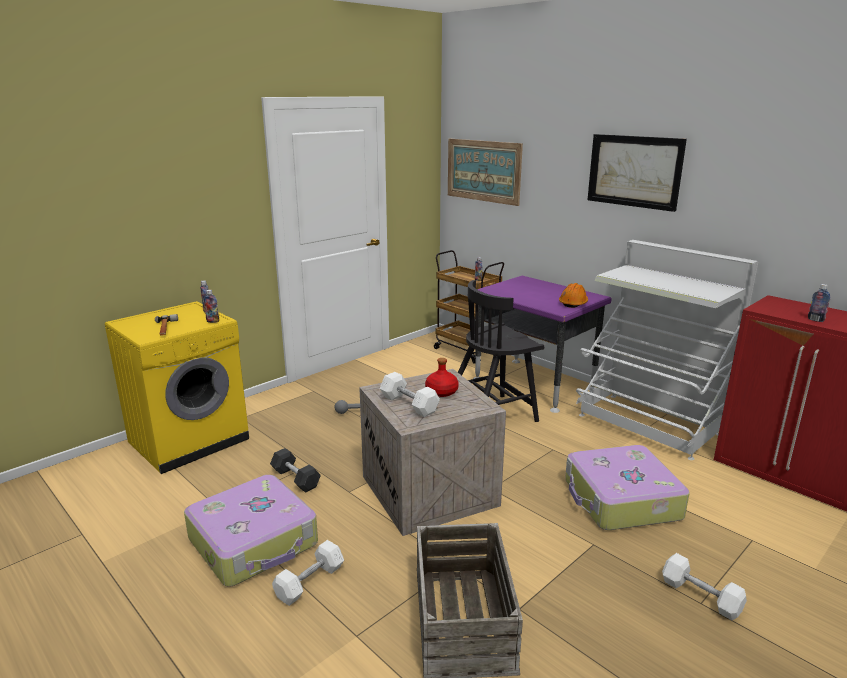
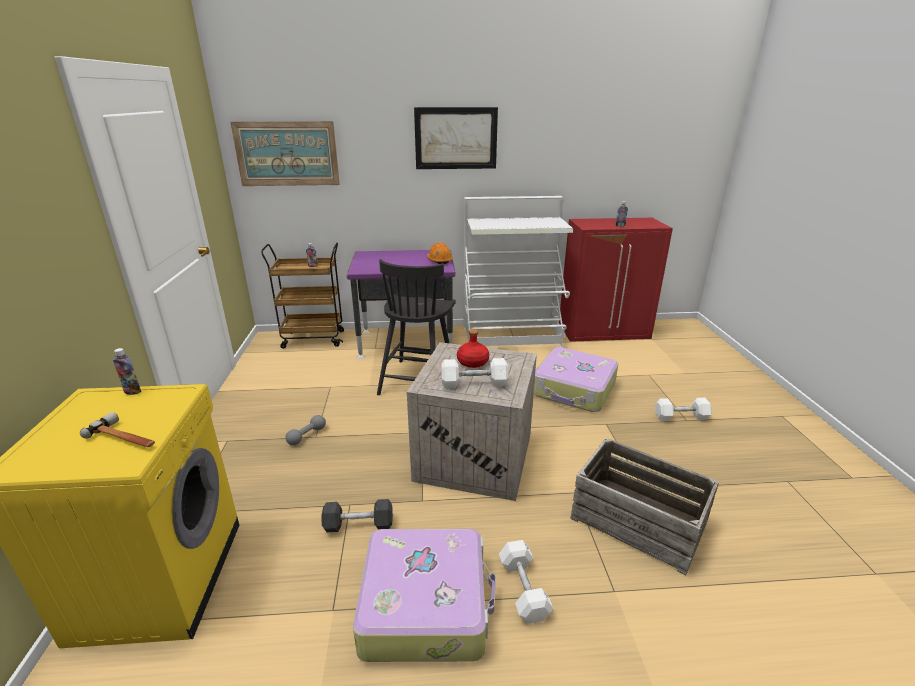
camera: 50 degrees left, 5 degrees up
(213, 321) = (176, 398): bottle -> none

